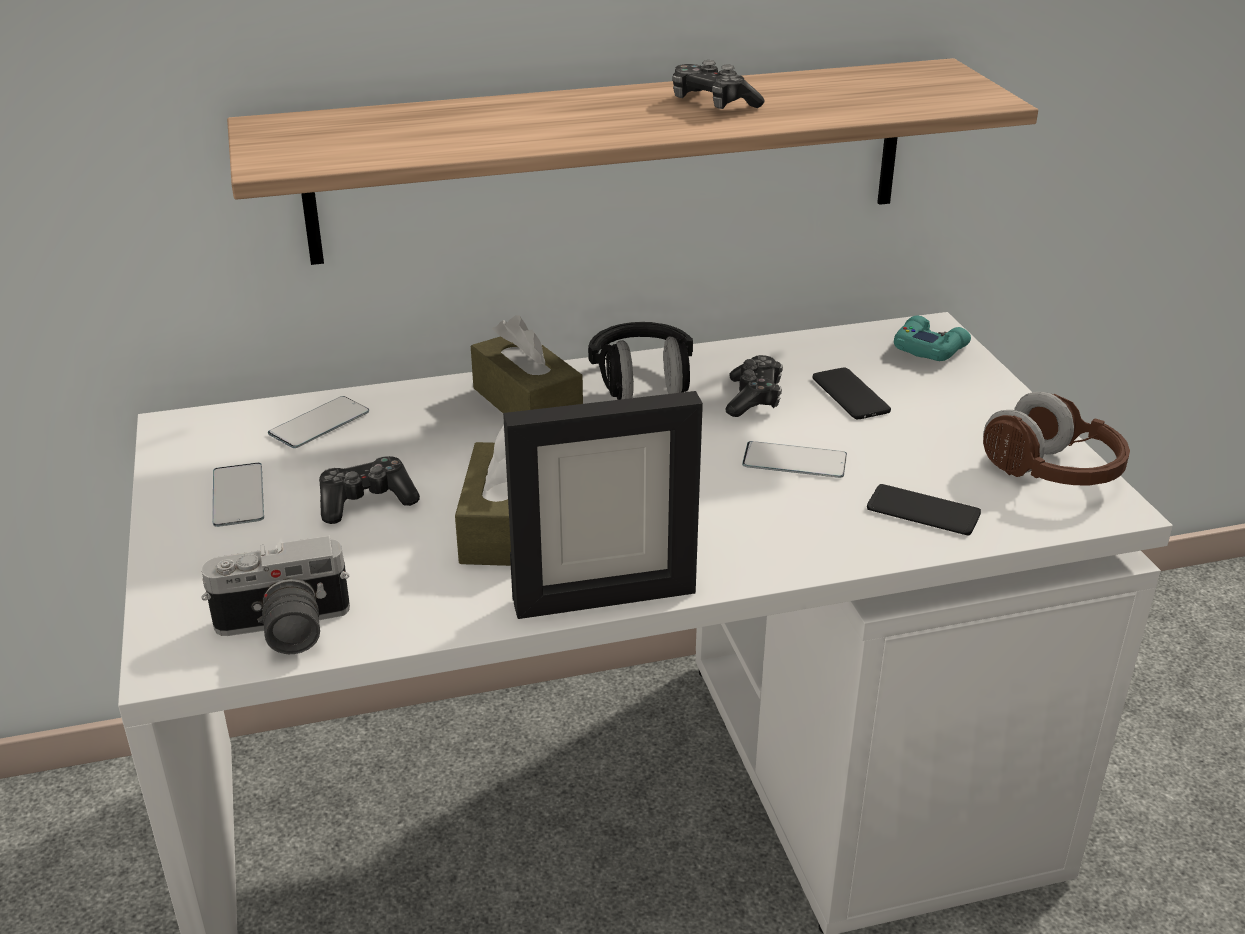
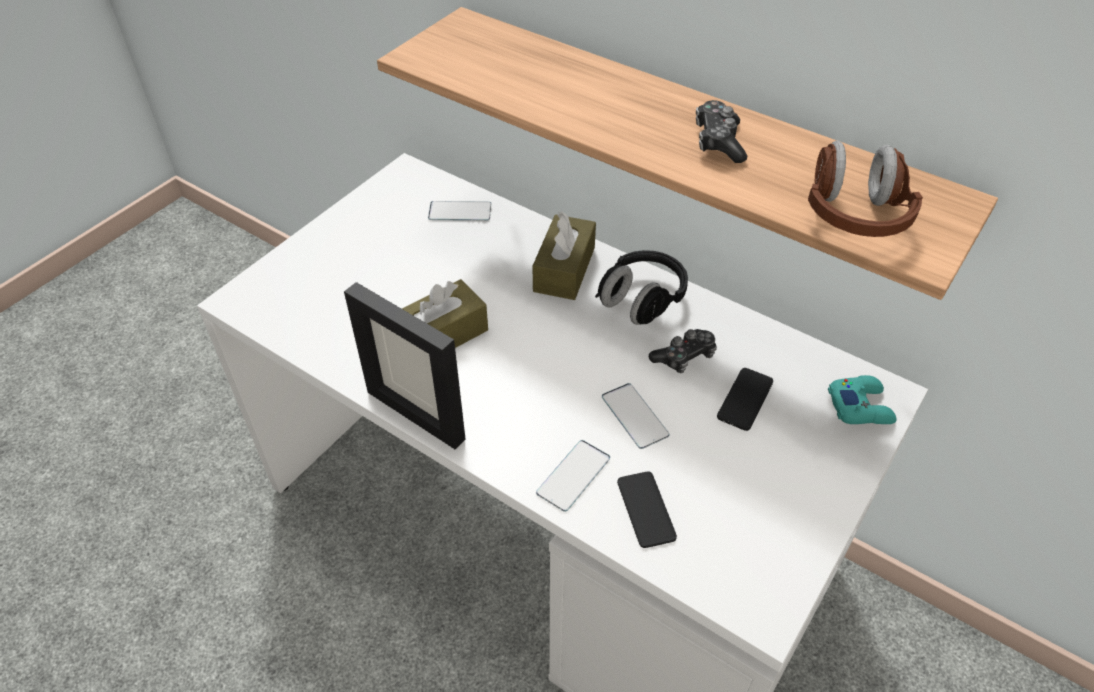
camera: 50 degrees right, 15 degrees up
(238, 495) = (372, 230): phone -> phone (573, 475)
(283, 631) = (286, 318): camera -> none
(366, 501) = (411, 274): game controller -> none
(1051, 472) = (771, 556): brown headphones -> brown headphones (854, 215)

